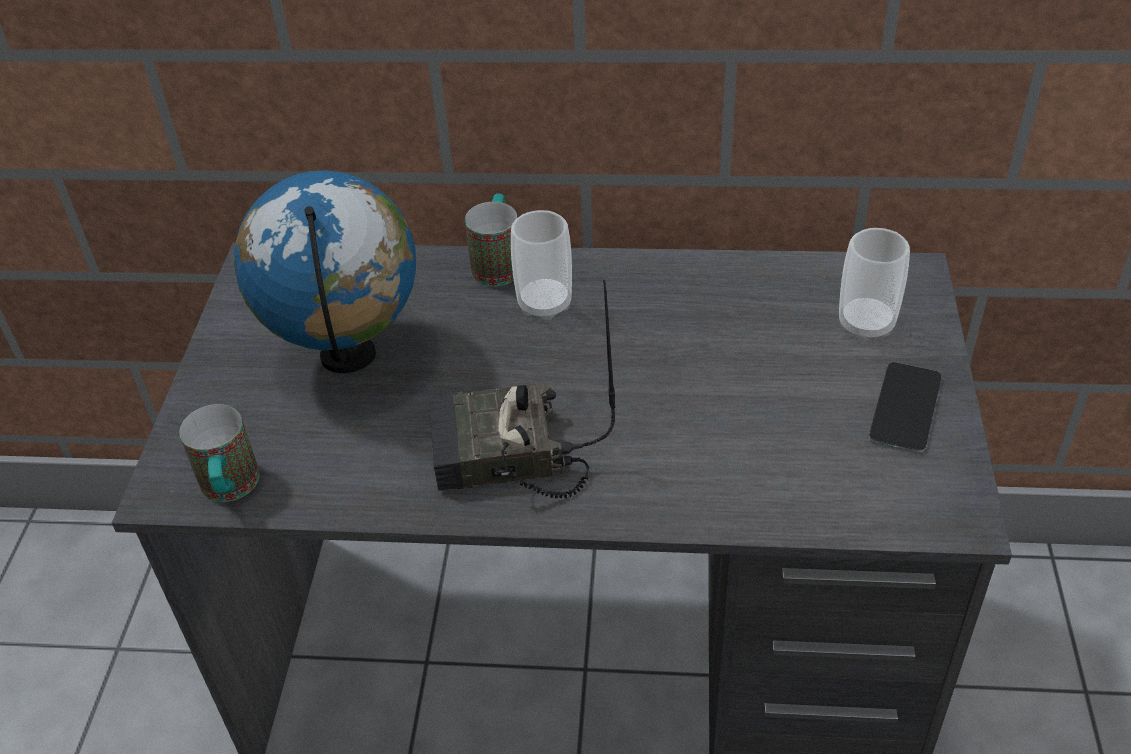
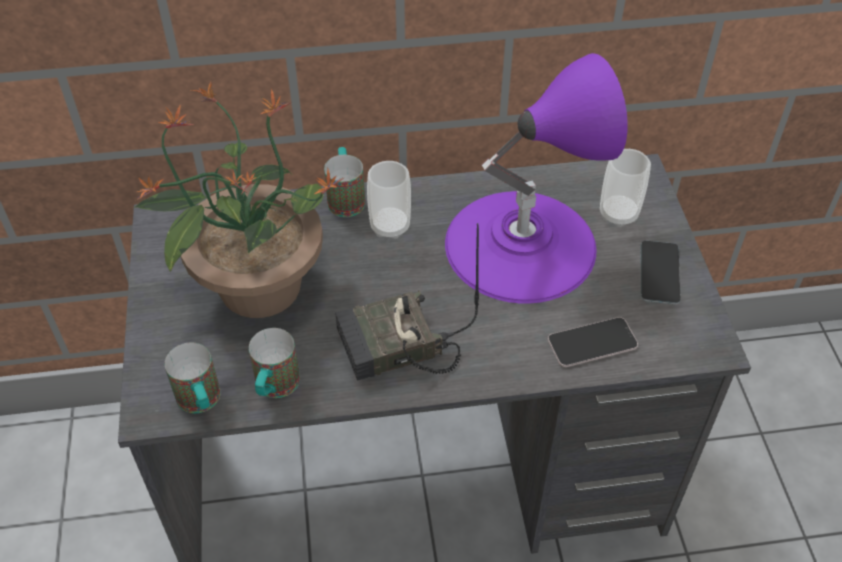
camera: 15 degrees left, 5 degrees up
(329, 486) = (274, 388): none -> mug
(349, 356) = (257, 286): globe -> potted plant
(715, 347) = (520, 244): none -> purple table lamp
(780, 488) = (592, 343): none -> phone

